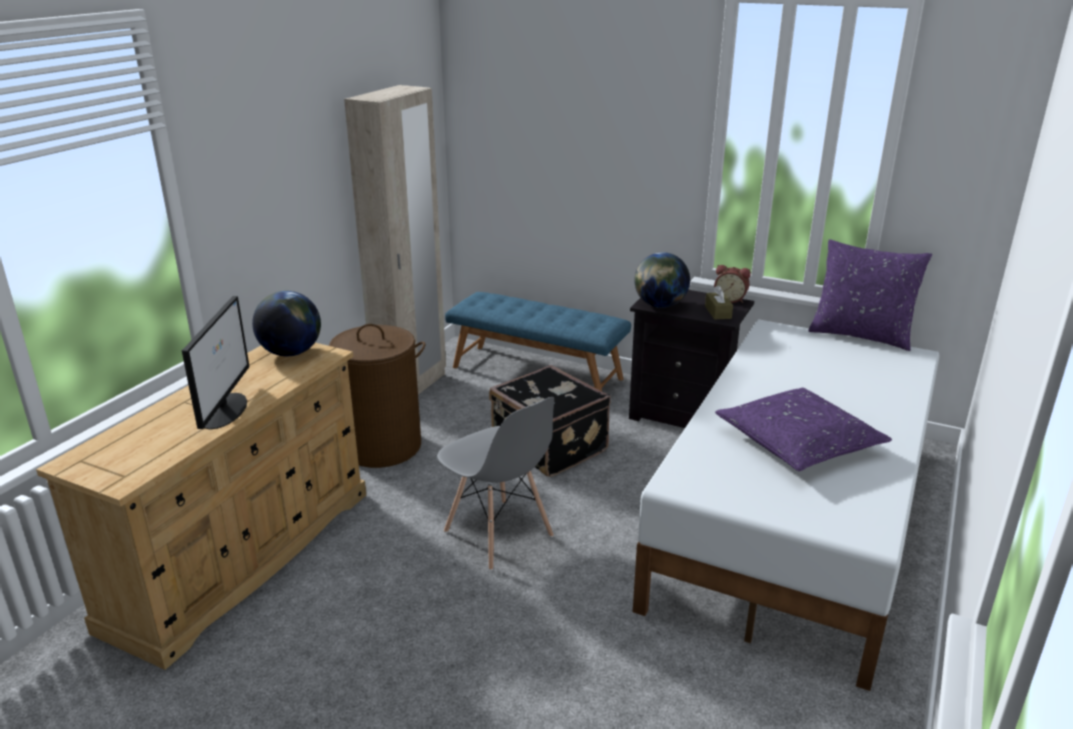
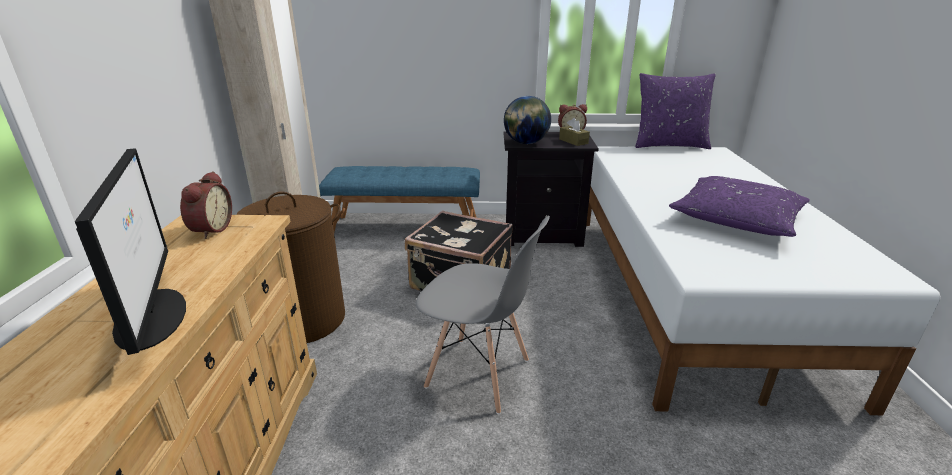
camera: 25 degrees left, 0 degrees up
(291, 352) = (210, 229): globe -> alarm clock

